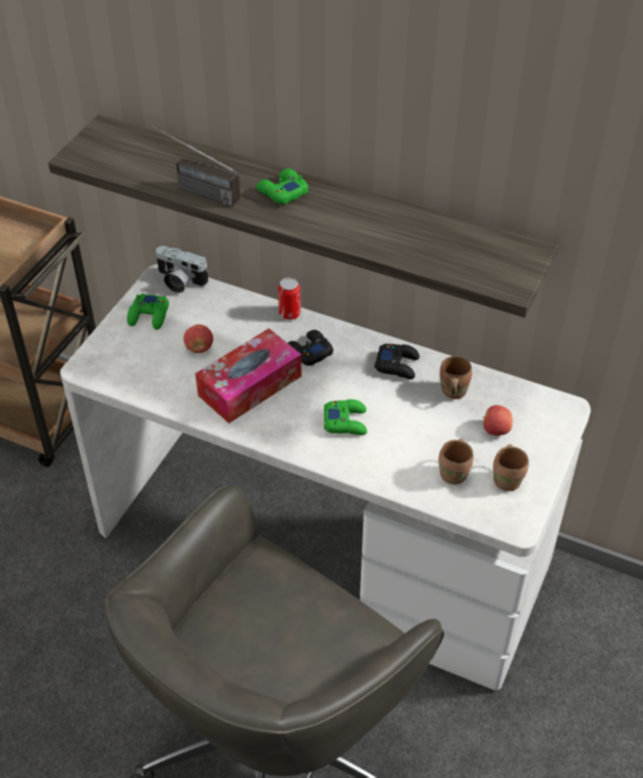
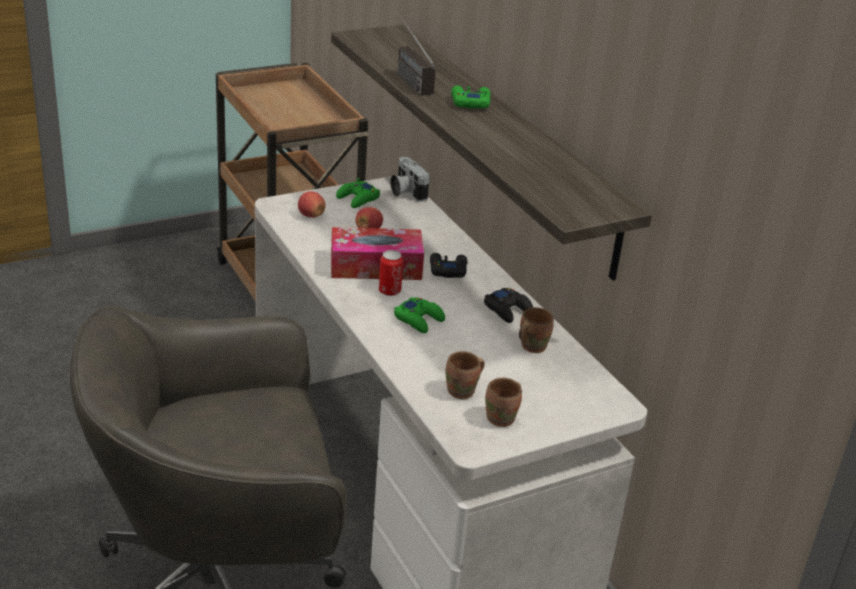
camera: 35 degrees right, 15 degrees down
(289, 313) = (463, 243): can -> can (389, 291)
(495, 430) = (536, 385): apple -> apple (311, 215)

